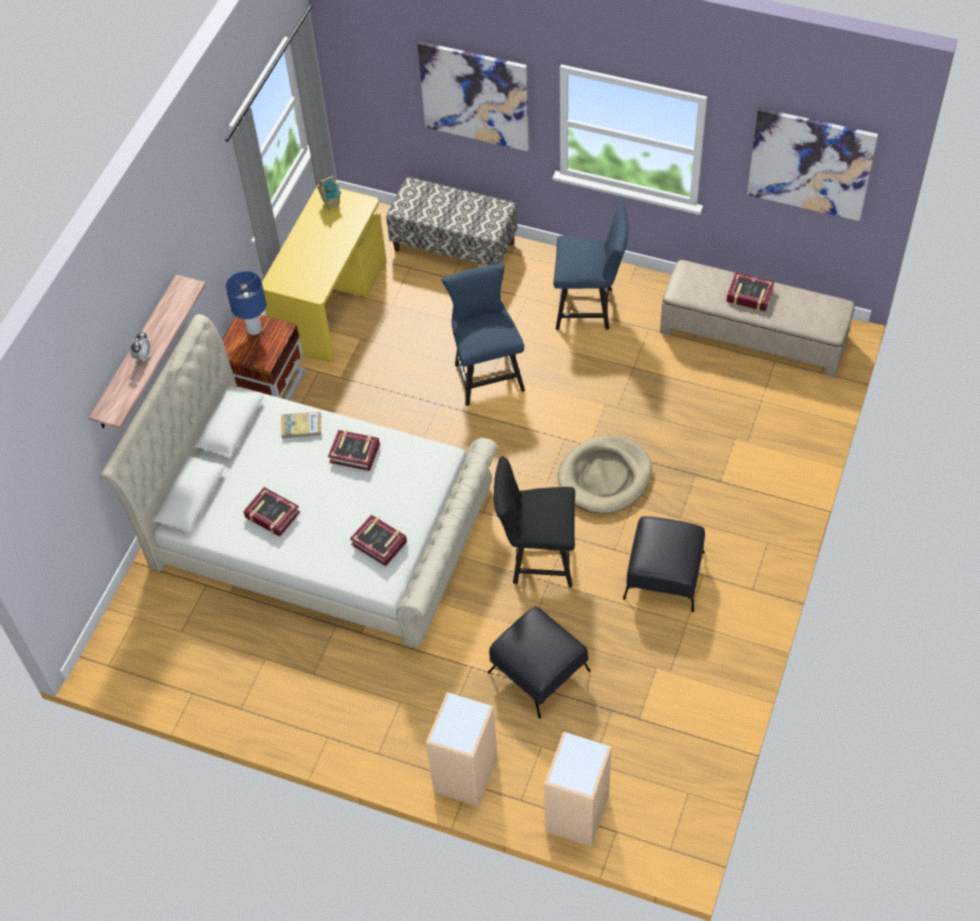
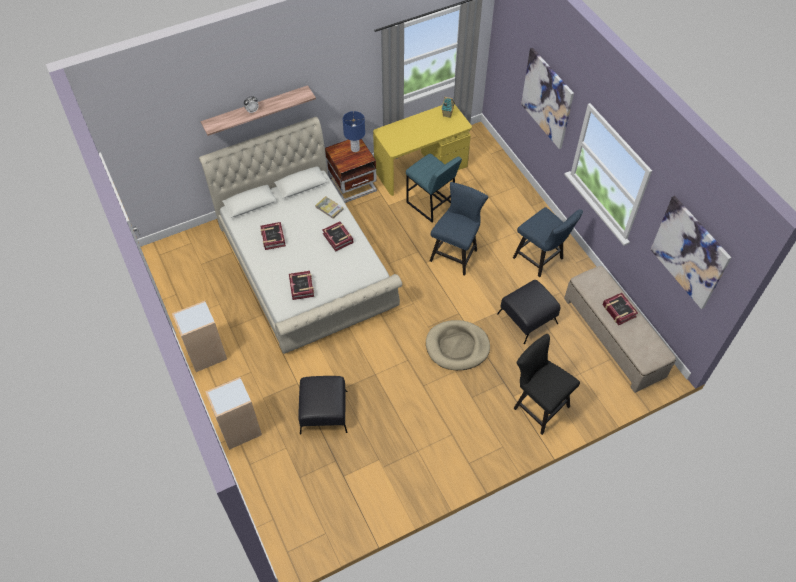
camera: 40 degrees right, 0 degrees up
(393, 337) = (431, 204): none -> blue stool
(454, 246) = (507, 183): bench -> none
(537, 558) = (382, 358): black chair -> black chair (537, 405)
(576, 814) = (265, 494): bookcase -> bookcase (206, 354)
(664, 575) = (433, 418): black ottoman -> black ottoman (528, 318)

